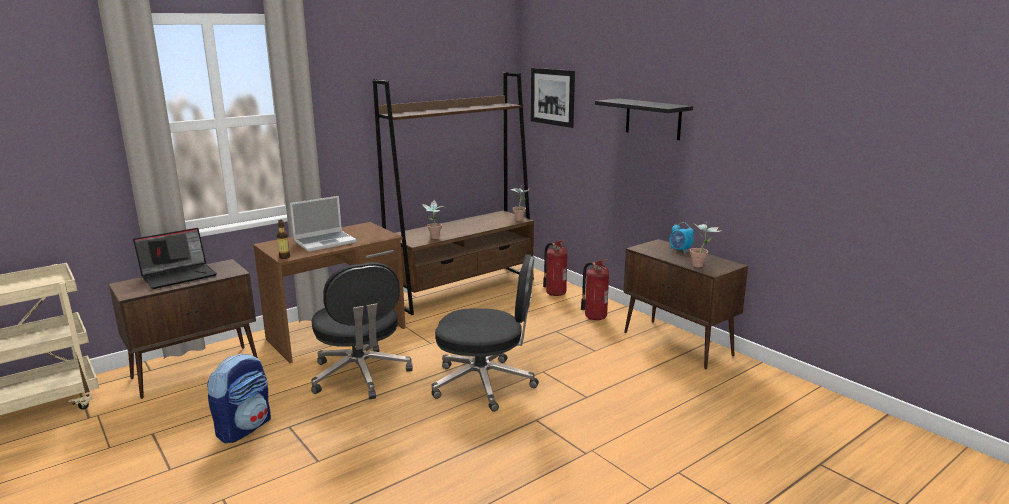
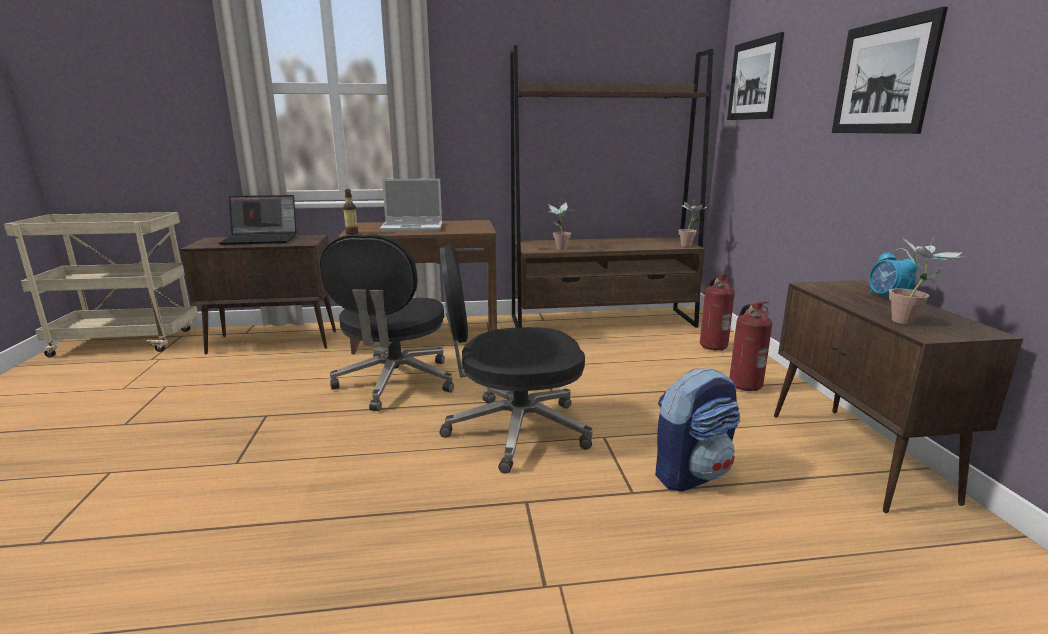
camera: 30 degrees right, 0 degrees up
(244, 428) = (232, 404): backpack -> backpack (692, 473)
(485, 383) = (514, 430): black office chair -> black office chair turned 135 degrees clockwise
(653, 119) = (883, 77): black shelf -> picture

